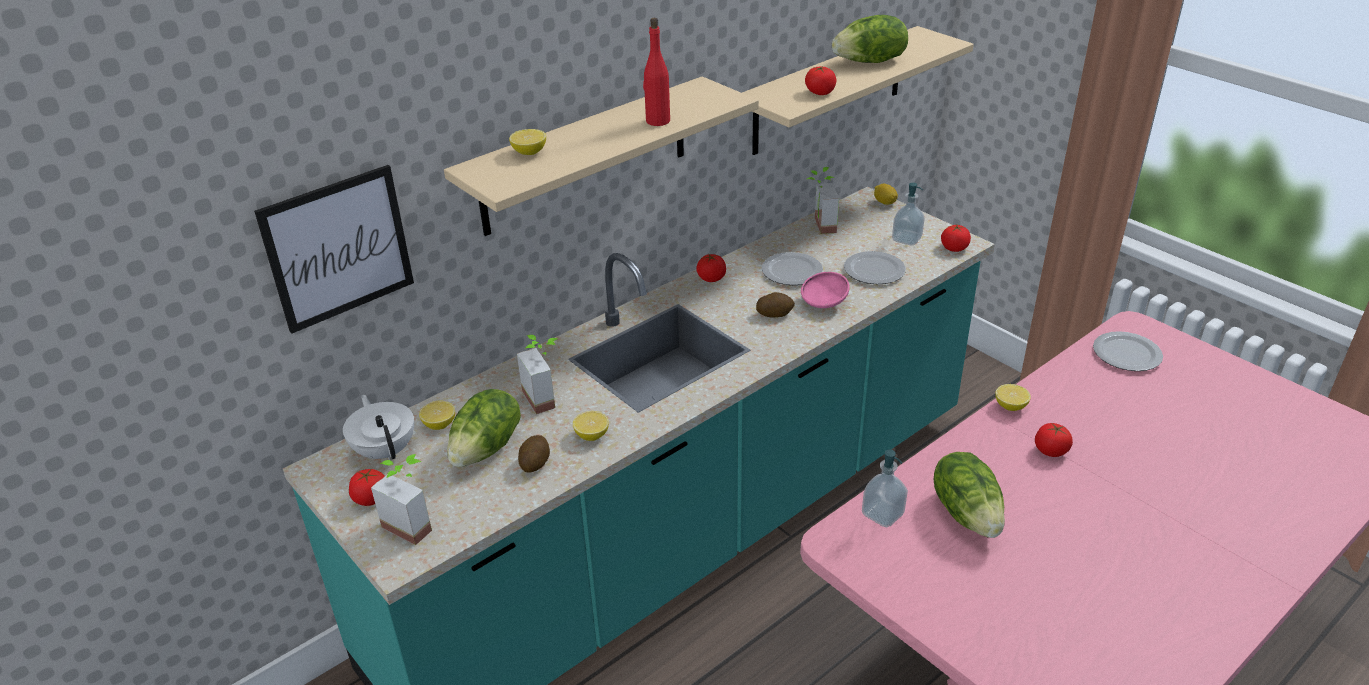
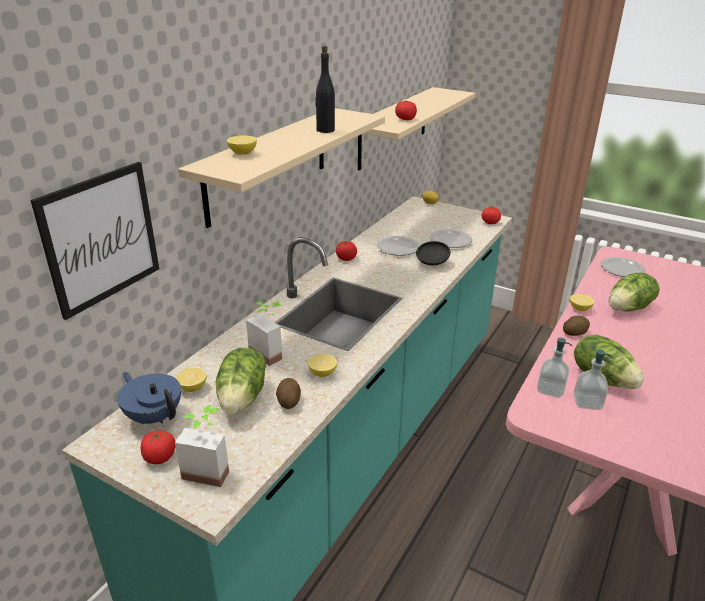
camera: 20 degrees left, 5 degrees down
(385, 450) = (154, 416): white teapot -> blue teapot
(657, 121) = (325, 130): red bottle -> black bottle
(774, 314) = (404, 274): potato -> potato (574, 332)
(818, 225) = (397, 220): potted plant -> none
(823, 303) = (431, 263): pink bowl -> black bowl
(870, 62) = (422, 103): lettuce -> lettuce (629, 308)
(906, 239) = (458, 221): soap dispenser -> soap dispenser (587, 402)
(1050, 450) = (622, 330): tomato -> none

